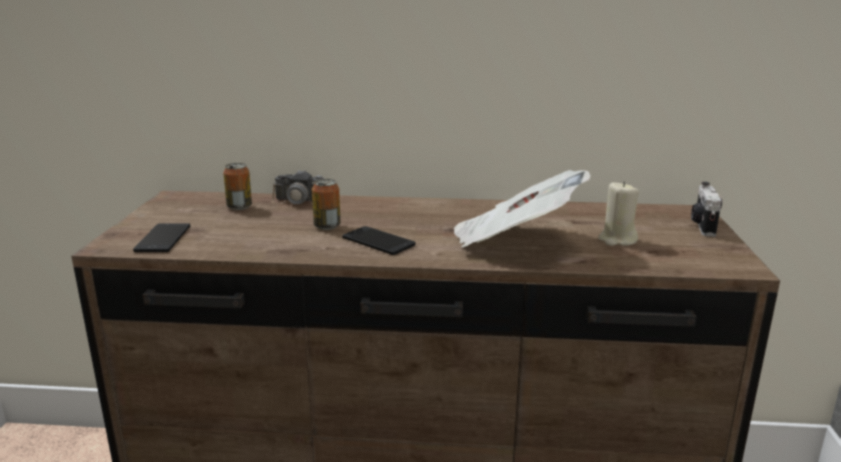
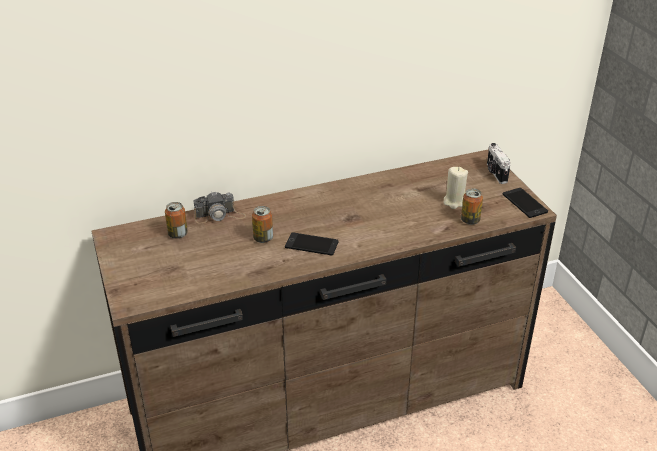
camera: 25 degrees left, 15 degrees up
(163, 238) = (160, 284): phone -> phone (524, 203)
(513, 241) = (395, 220): newspaper -> none
(626, 260) = (470, 220): none -> can

